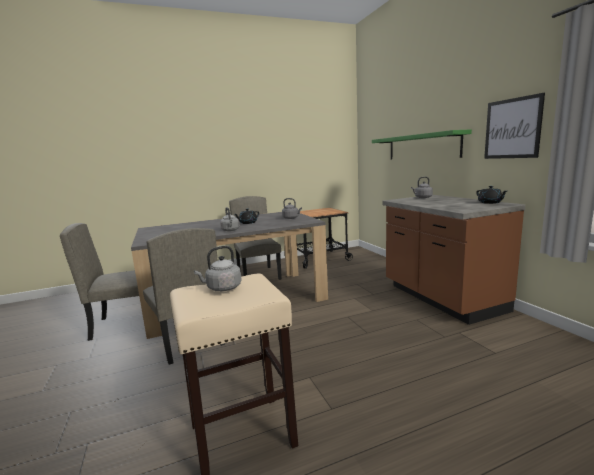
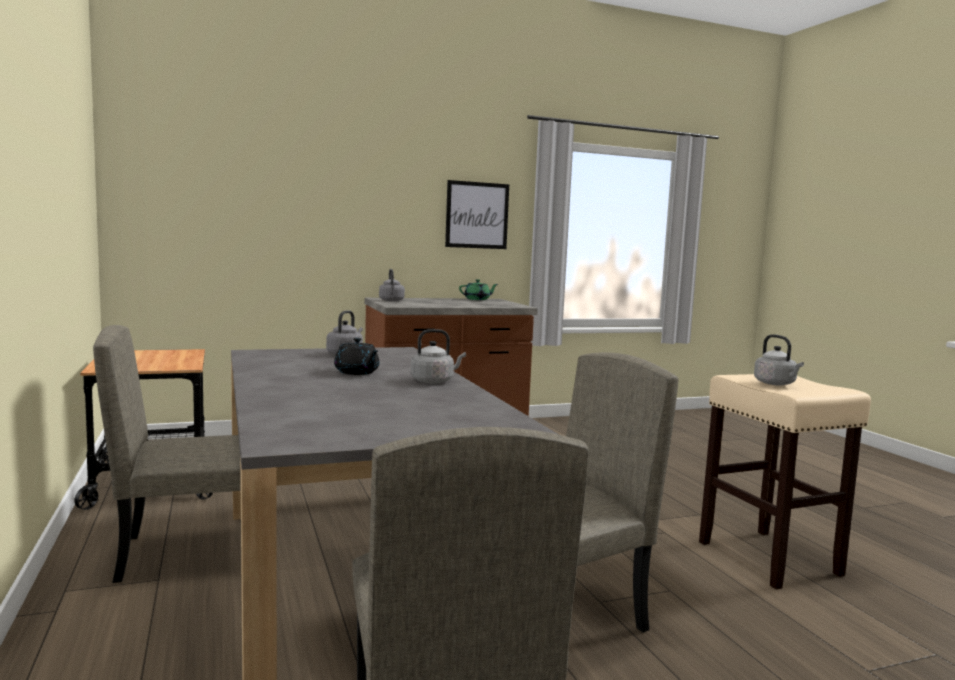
camera: 90 degrees left, 5 degrees down
(422, 147) = (329, 221): green shelf -> none
(490, 203) = (477, 299): black teapot -> green teapot

